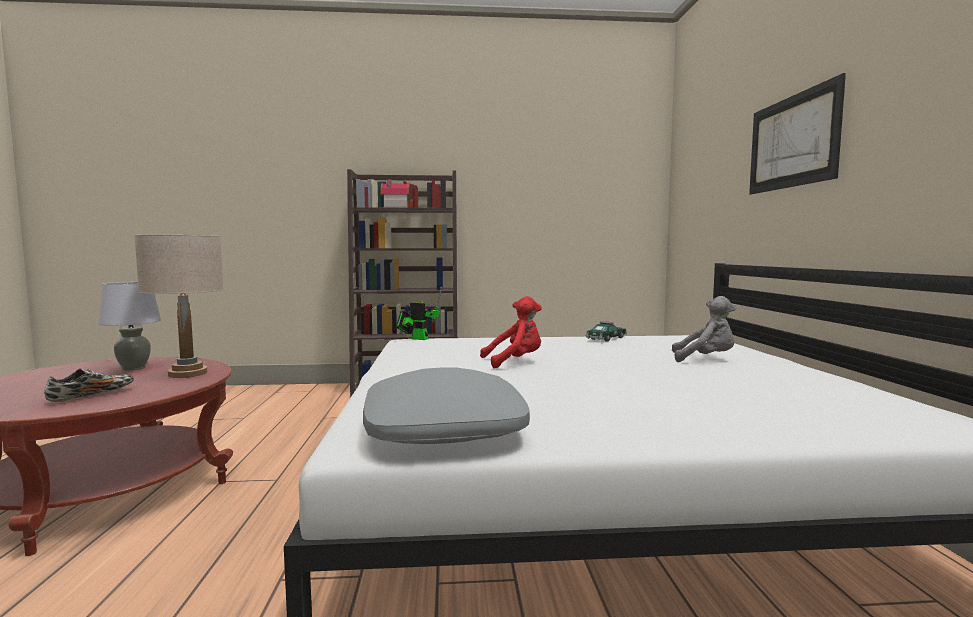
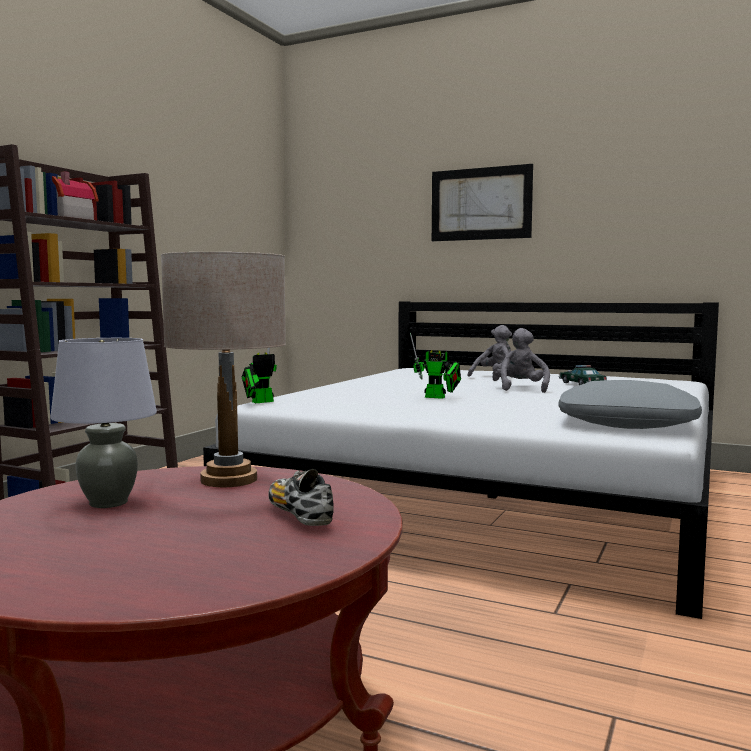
camera: 60 degrees left, 0 degrees up
(515, 362) = (438, 397): red plush toy -> toy robot
(606, 339) = (381, 377): toy car -> toy car (582, 384)
(626, 373) = (520, 389): none -> grey plush toy

